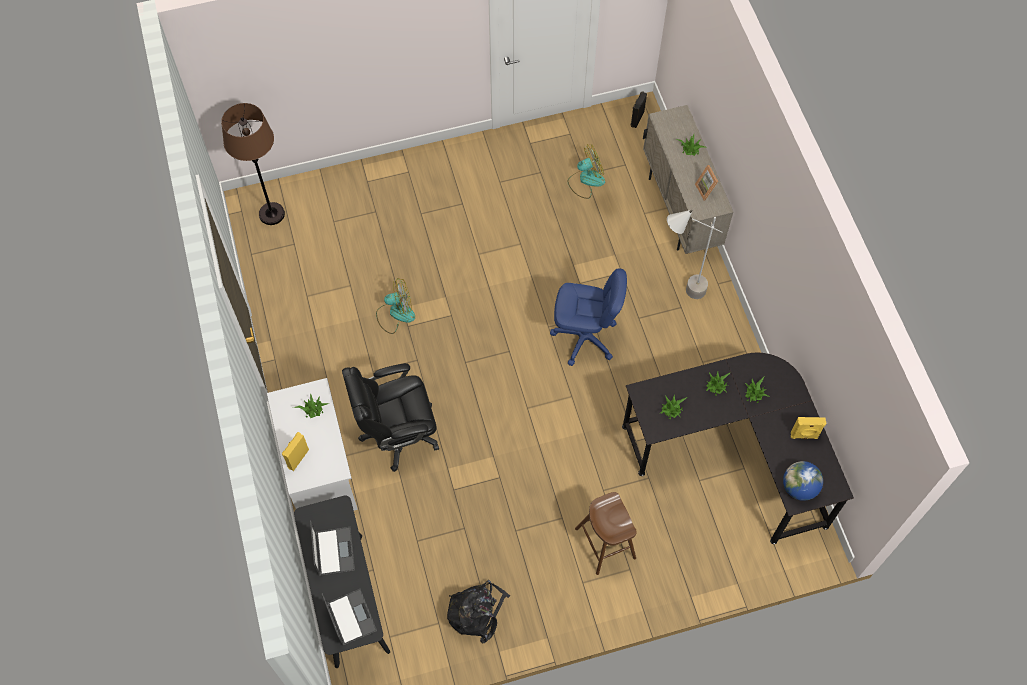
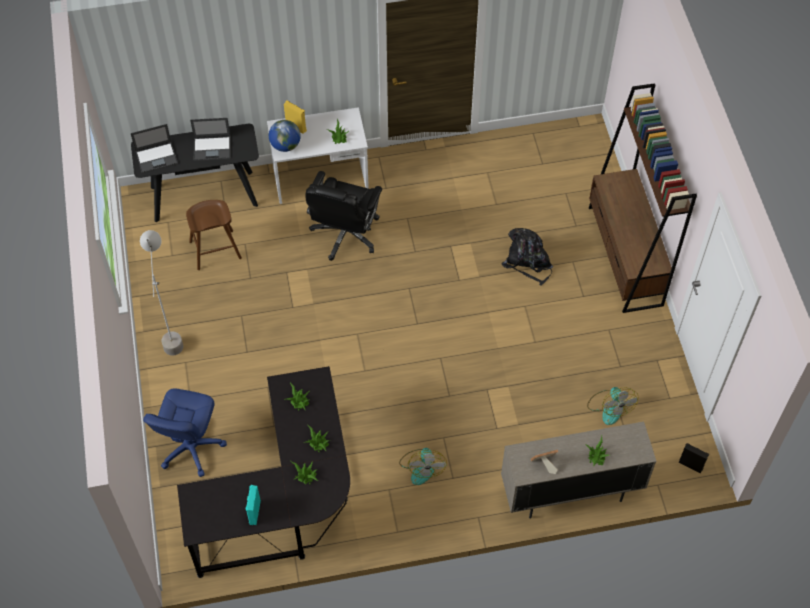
camera: 95 degrees right, 5 degrees down
(271, 214) = (575, 147): brown floor lamp -> none
(395, 314) = (464, 237): fan -> fan (421, 467)
(398, 433) = (345, 234): black office chair -> black office chair turned 150 degrees counterclockwise
(411, 169) = (625, 256): none -> brown bookcase
(477, 612) = (175, 282): black backpack -> black backpack (528, 262)
(584, 338) = (425, 387): blue office chair -> blue office chair (191, 447)
(605, 543) = (217, 383): brown stool -> brown stool (215, 250)
(679, 293) = (468, 478): grey floor lamp -> grey floor lamp (172, 332)
(799, 487) = (202, 498): globe -> globe (285, 145)
(804, 436) = (254, 512): yellow speaker -> turquoise speaker

